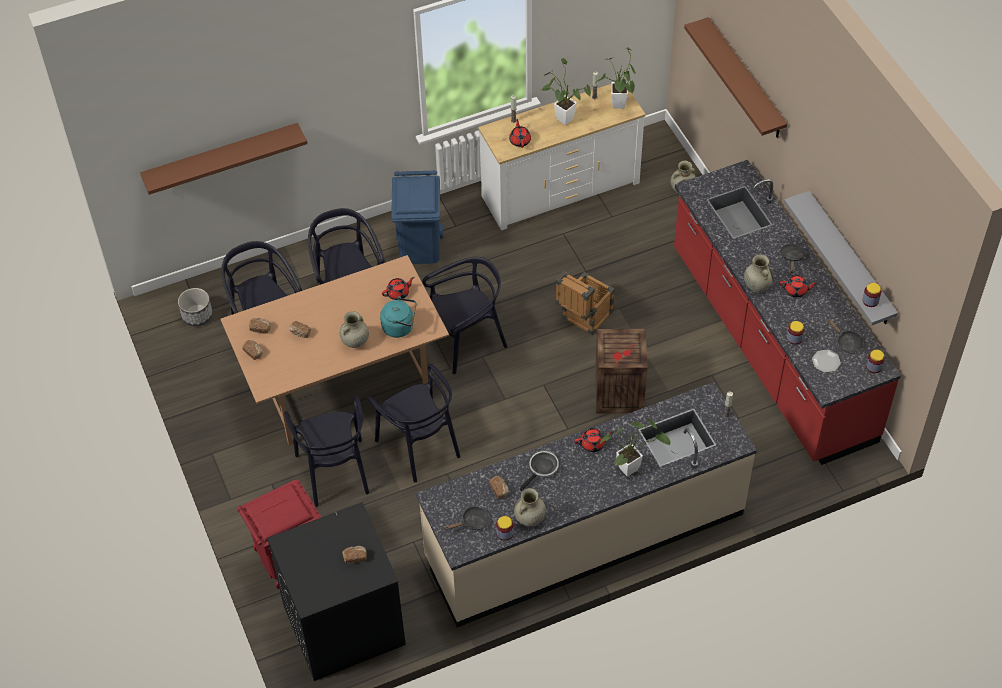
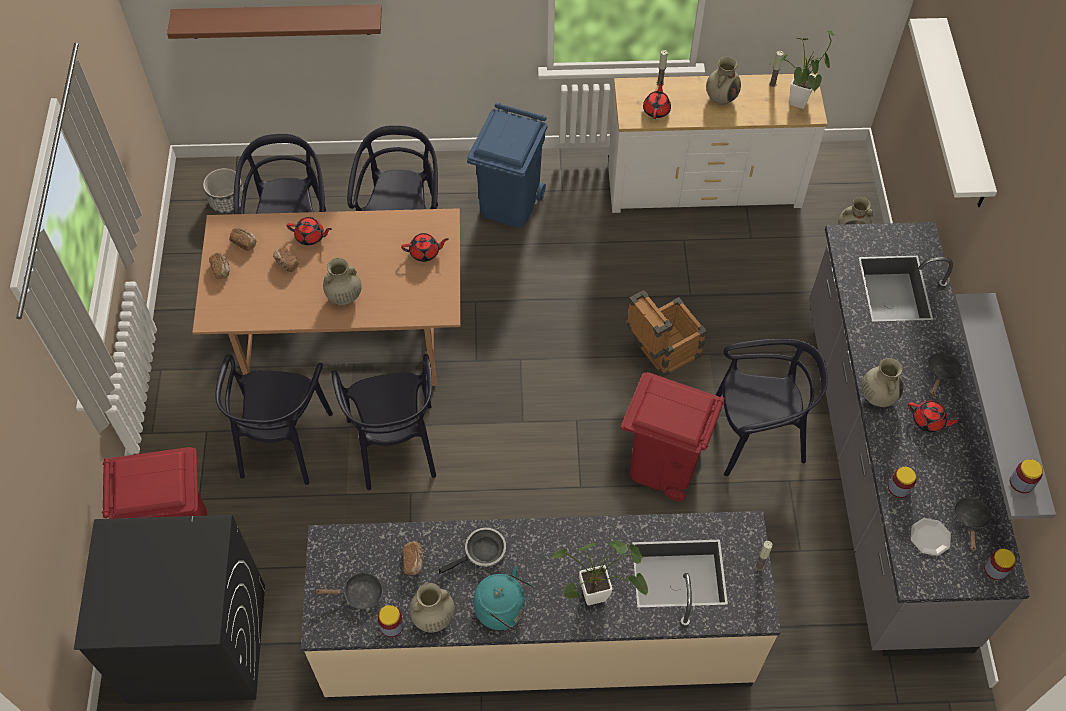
camera: 20 degrees right, 5 degrees up
(355, 557) = (183, 588): bread -> none
(400, 327) = (406, 296): turquoise kettle -> turquoise kettle (503, 610)
(467, 340) = (511, 333): black chair -> black chair (756, 435)
(562, 117) = (721, 97): potted plant -> beige vase
(593, 444) = (564, 541): red teapot -> red teapot (310, 236)
(620, 394) = (663, 466): crate -> red trash can
(745, 80) = (964, 115): brown shelf -> white shelf
(770, 345) = (881, 467): red counter -> grey counter
(847, 342) = (970, 520): black frying pan -> black frying pan turned 150 degrees counterclockwise

